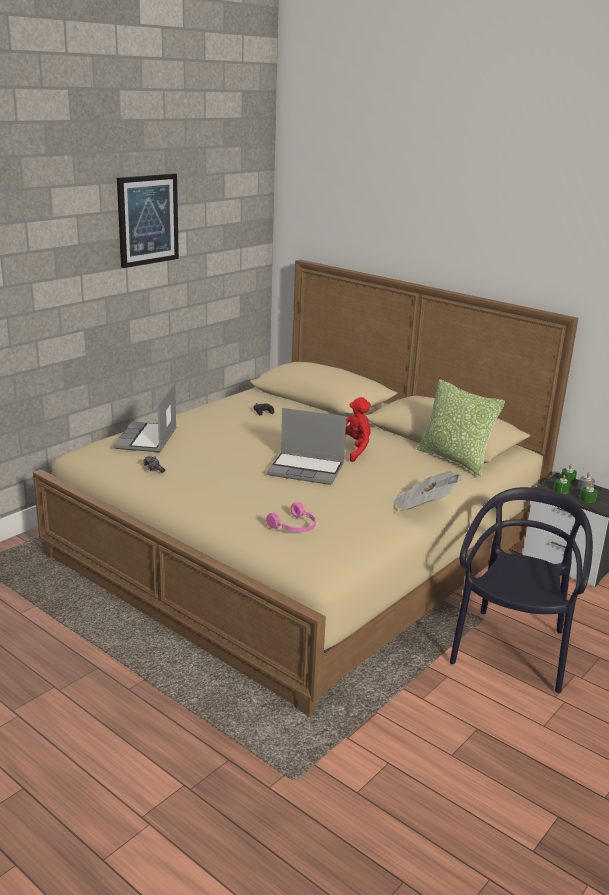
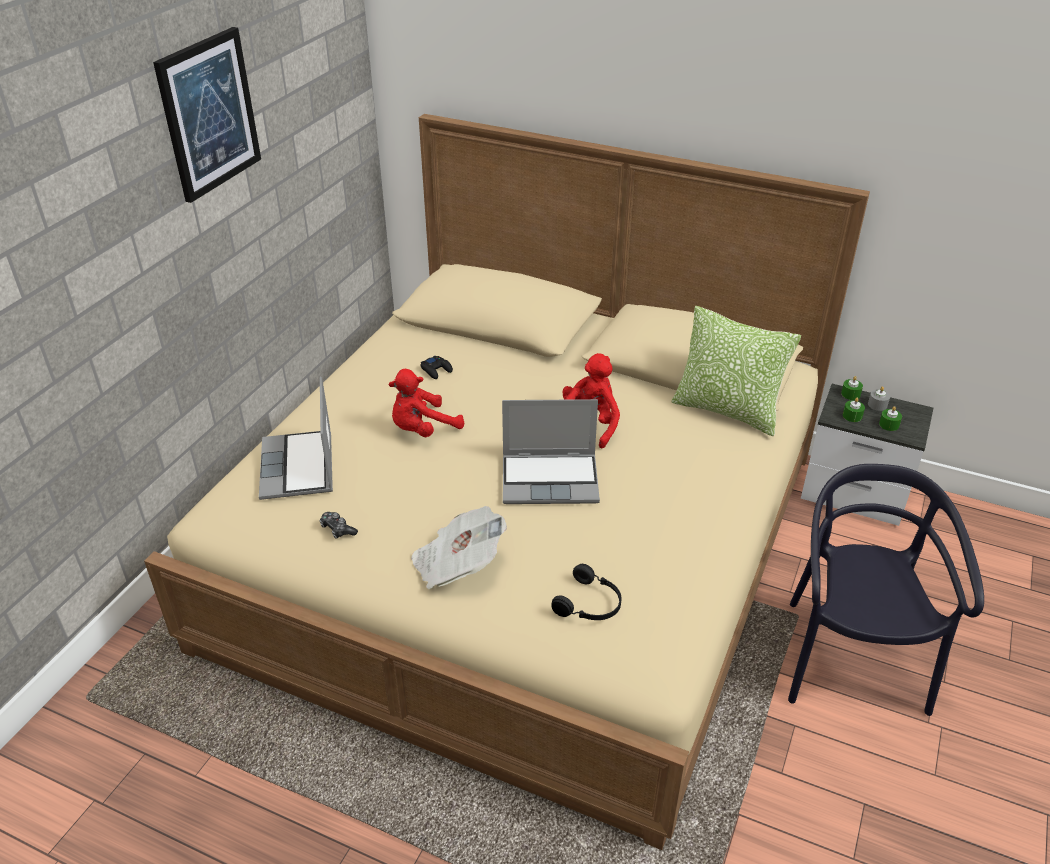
camera: 15 degrees left, 15 degrees up
(236, 435) = (422, 429): none -> red plush toy
(294, 527) = (590, 604): pink headphones -> black headphones
(423, 506) = (732, 516): newspaper -> newspaper (458, 564)

